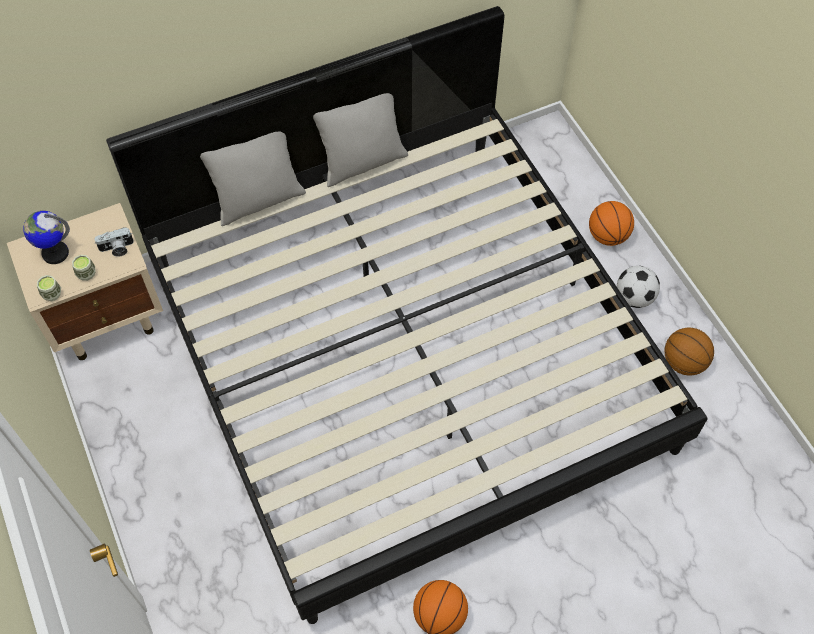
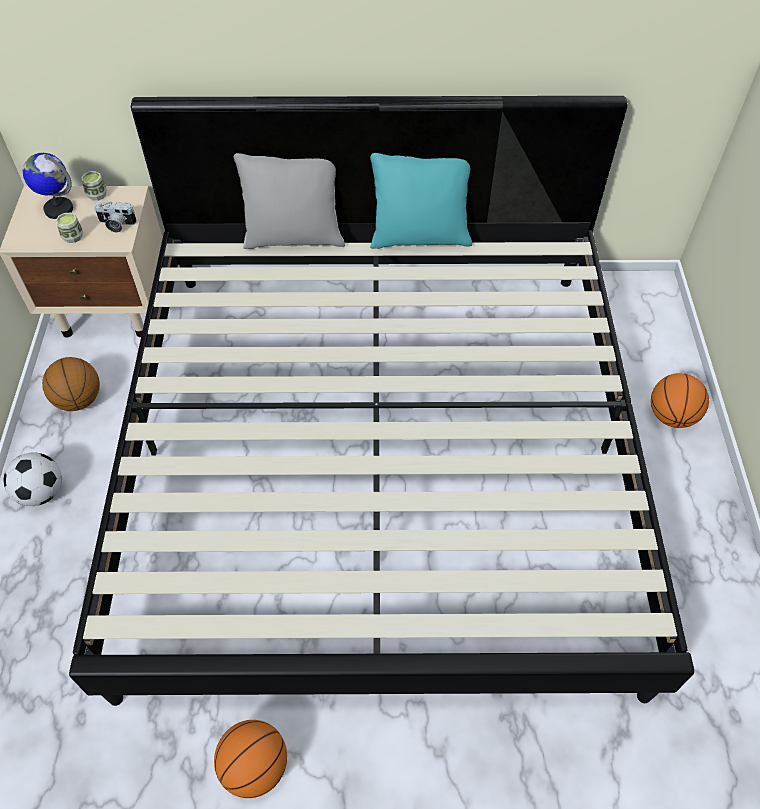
camera: 25 degrees right, 5 degrees down
(52, 294) = (29, 244): cup -> cup (97, 195)
(362, 162) = (420, 237): grey pillow -> turquoise pillow
(634, 298) = (672, 494): football -> football (41, 492)
(683, 362) = (703, 593): basketball -> basketball (79, 399)

